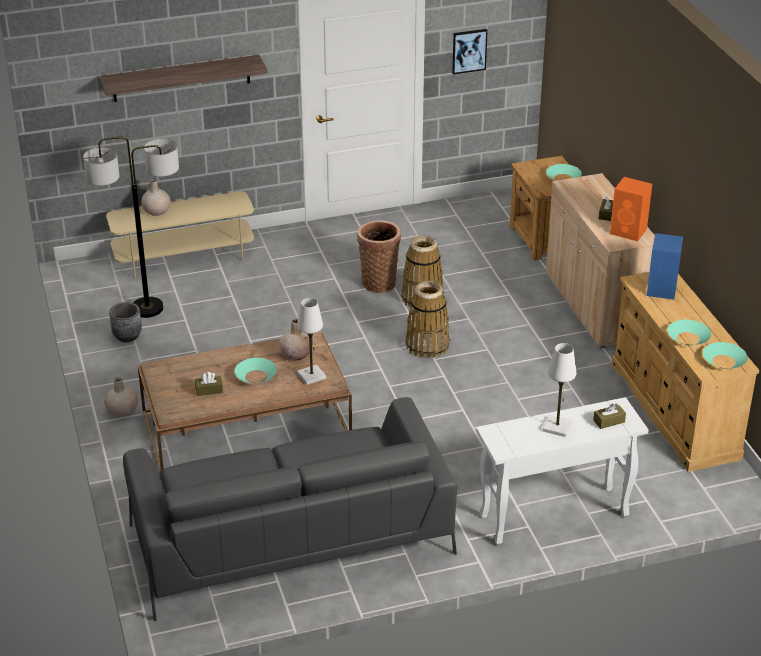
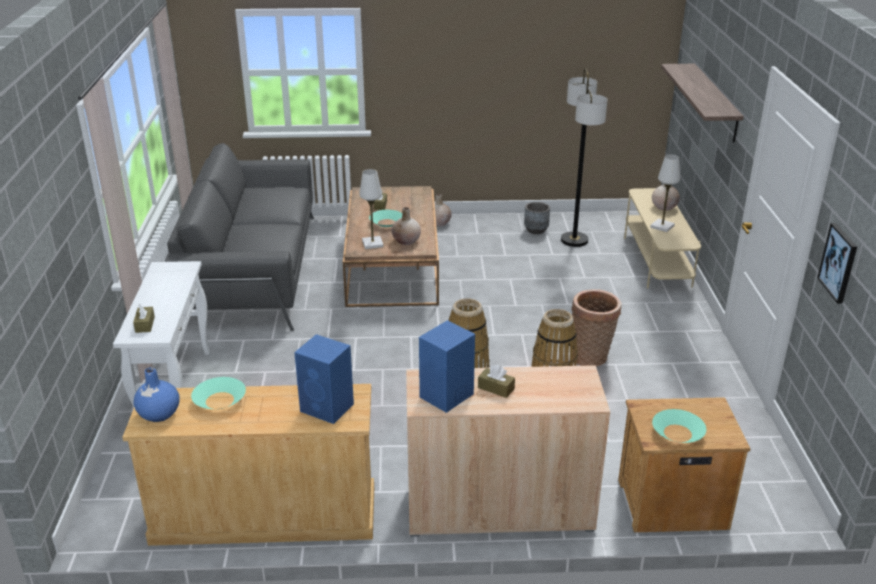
camera: 105 degrees right, 5 degrees down
(557, 427) = (164, 297): white table lamp -> white table lamp (662, 226)
(629, 231) = (445, 396): orange speaker -> blue speaker
(724, 361) = (158, 414): turquoise bowl -> blue vase

